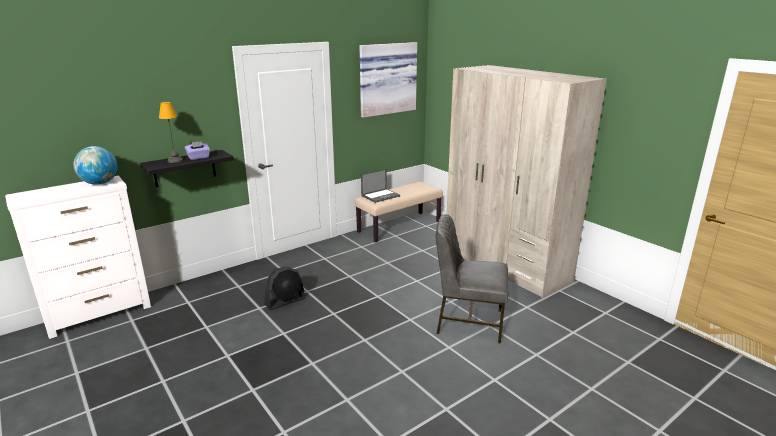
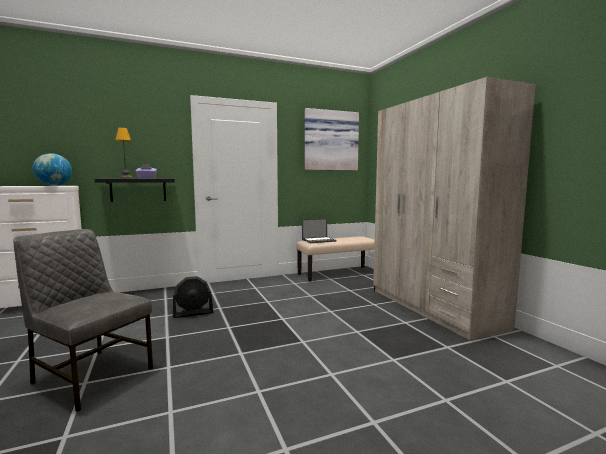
camera: 15 degrees right, 15 degrees down
(468, 322) = (368, 352): grey chair -> grey chair (91, 376)

